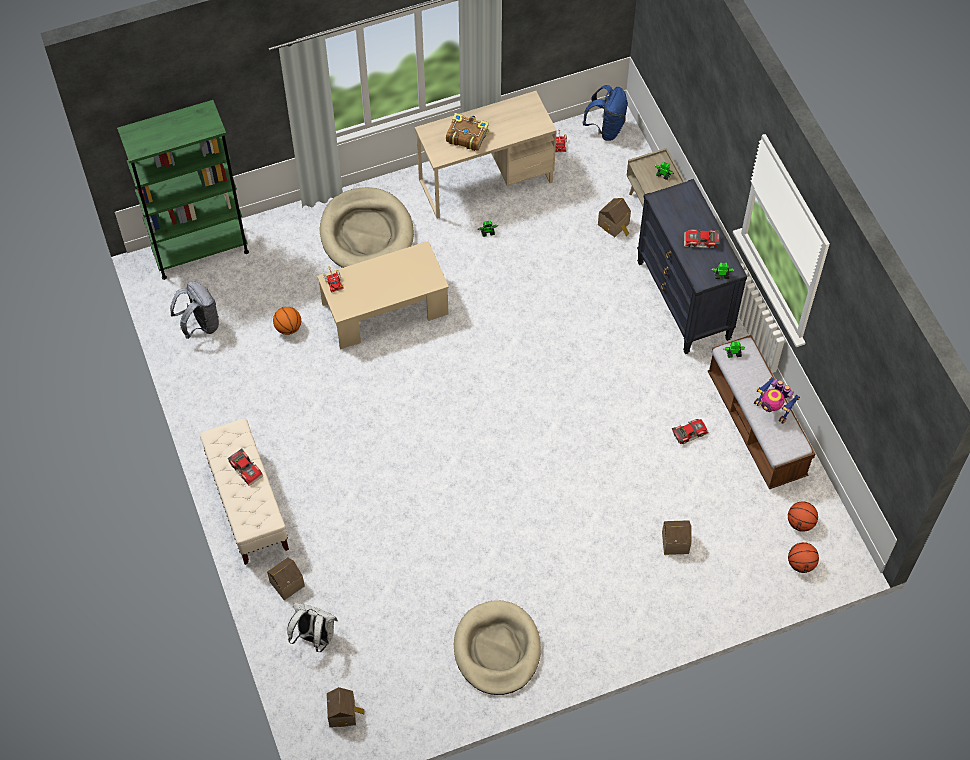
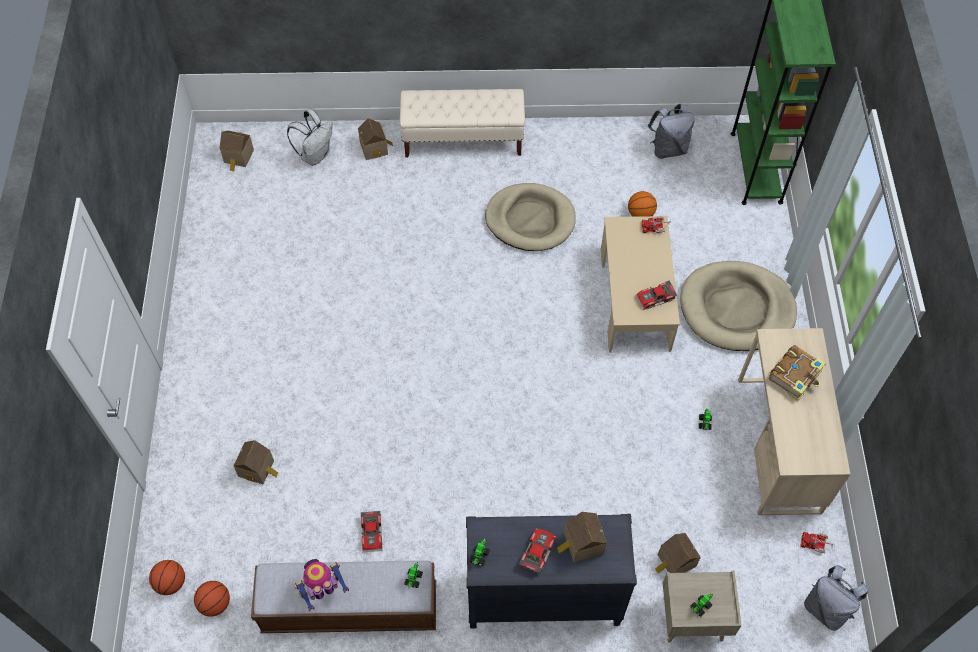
camera: 110 degrees right, 0 degrees up
(247, 469) = (469, 110): toy car -> toy car (655, 299)
(497, 649) = (232, 280): beige dog bed -> beige dog bed (530, 219)
(606, 128) = (827, 608): blue backpack -> grey backpack
(681, 217) = (581, 544): none -> toy house

